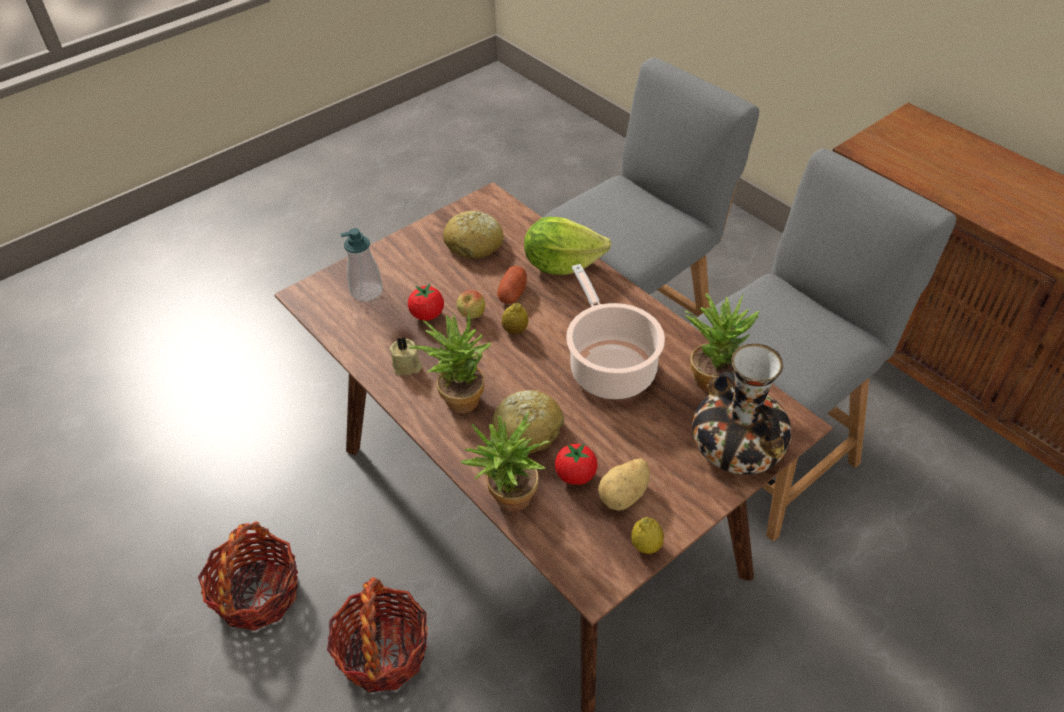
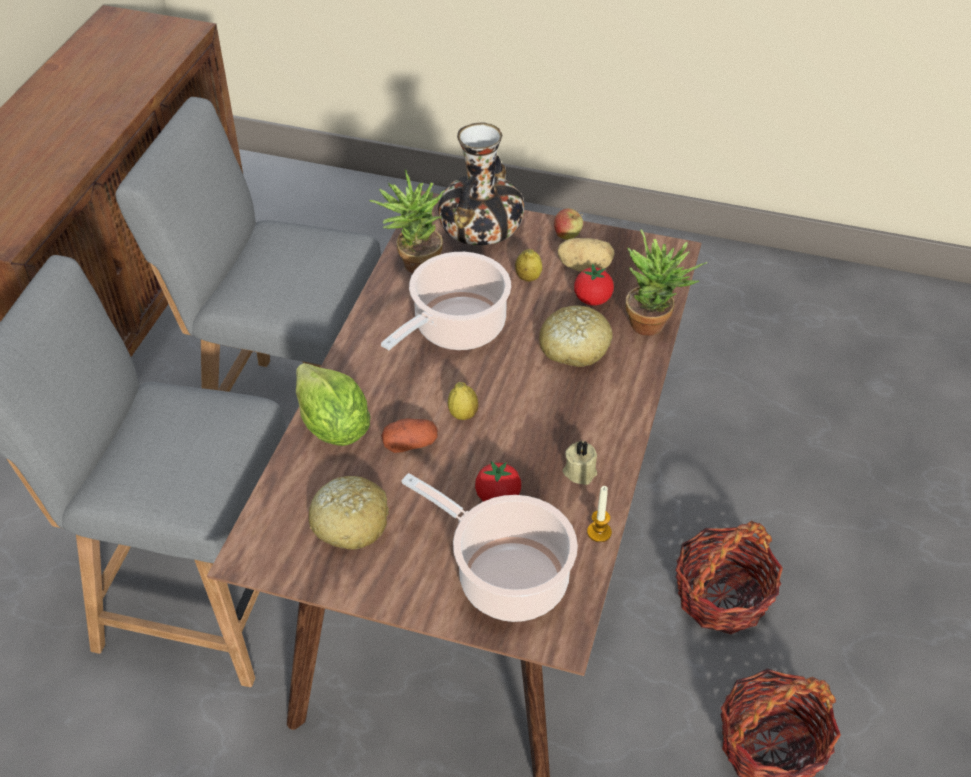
camera: 125 degrees left, 0 degrees up
(351, 349) = (599, 532): none -> candle
(366, 291) = (506, 577): soap dispenser -> cooking pot
(458, 397) = (582, 411): potted plant -> none
(472, 316) = (469, 459): apple -> apple (567, 236)
(646, 546) = (617, 240): lemon -> lemon (528, 278)

